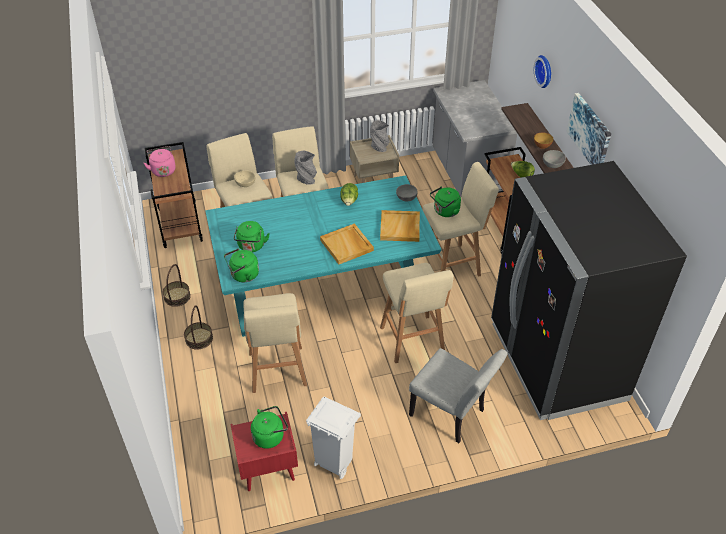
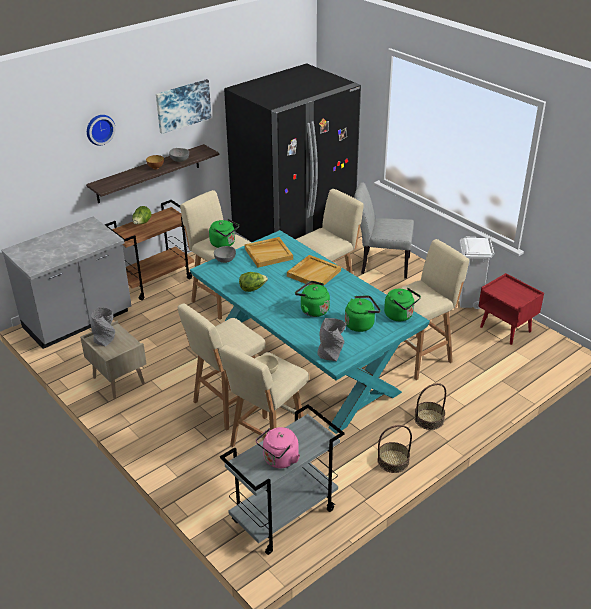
camera: 115 degrees left, 10 degrees down
(179, 224) = (284, 517): brown cart -> grey cart
(270, 436) = (506, 289): green kettle -> green kettle (312, 310)
(306, 179) = (229, 332): grey vase -> grey vase (331, 354)
(452, 415) = (380, 265): grey chair -> grey chair turned 90 degrees counterclockwise

